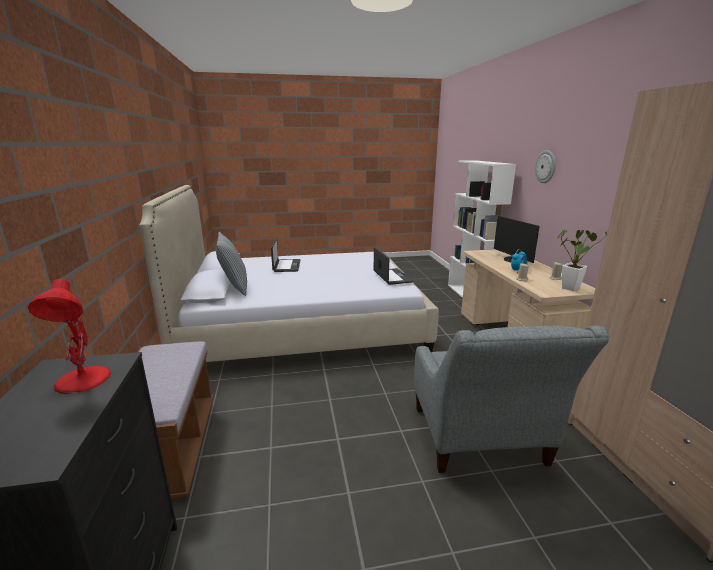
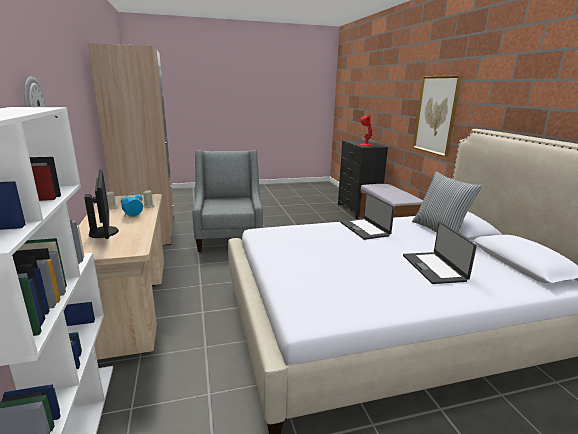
camera: 175 degrees right, 0 degrees up
(92, 209) = (436, 115): none -> picture
(391, 277) = (273, 244): laptop -> laptop (365, 229)
(572, 288) = (118, 199): potted plant -> none

